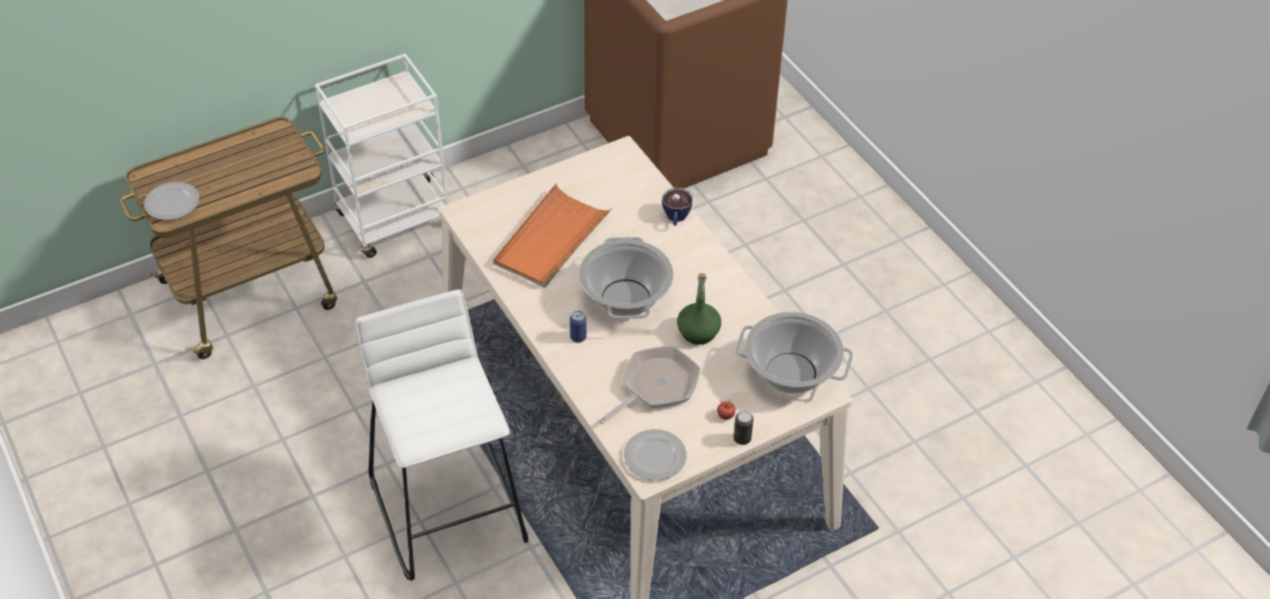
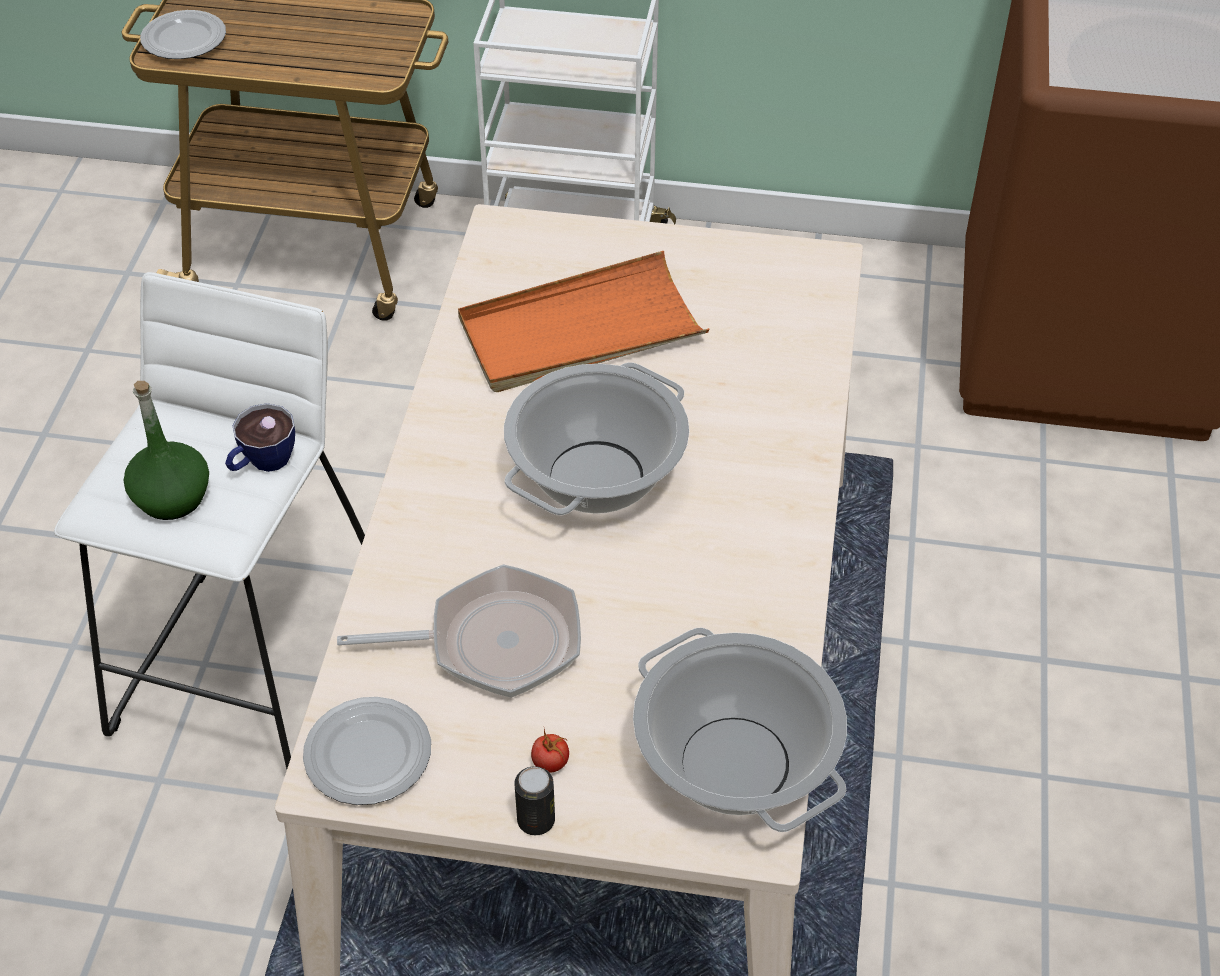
camera: 40 degrees right, 0 degrees up
(578, 337) = (462, 493): can -> none
(676, 218) = (805, 402): cup -> cup (262, 463)
(698, 332) = (652, 598): green bottle -> green bottle (172, 497)

